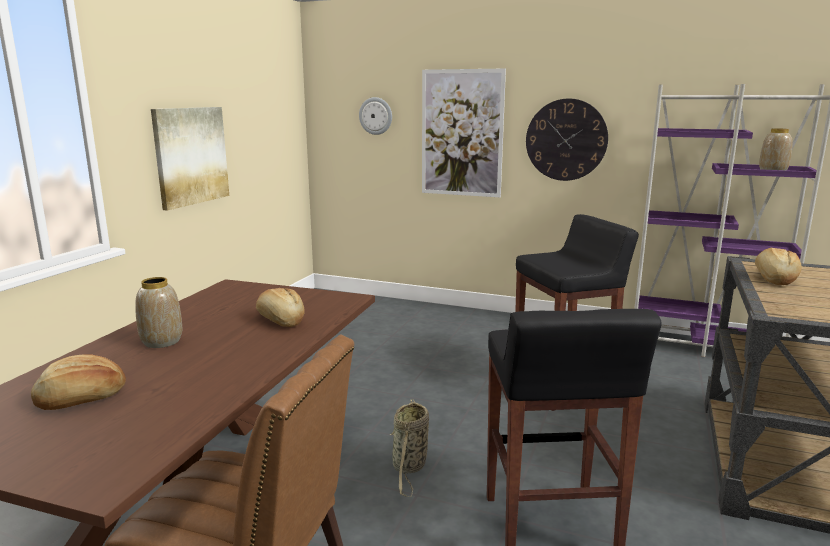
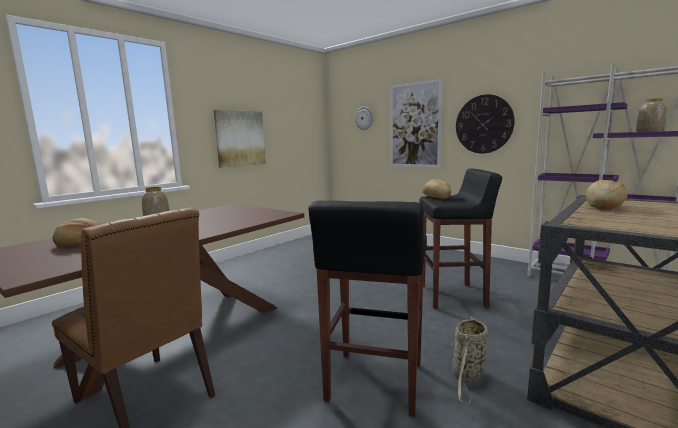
camera: 20 degrees right, 5 degrees down
(280, 320) = (231, 220): bread -> bread (436, 197)
(409, 467) = (308, 328): basket -> basket (467, 376)

